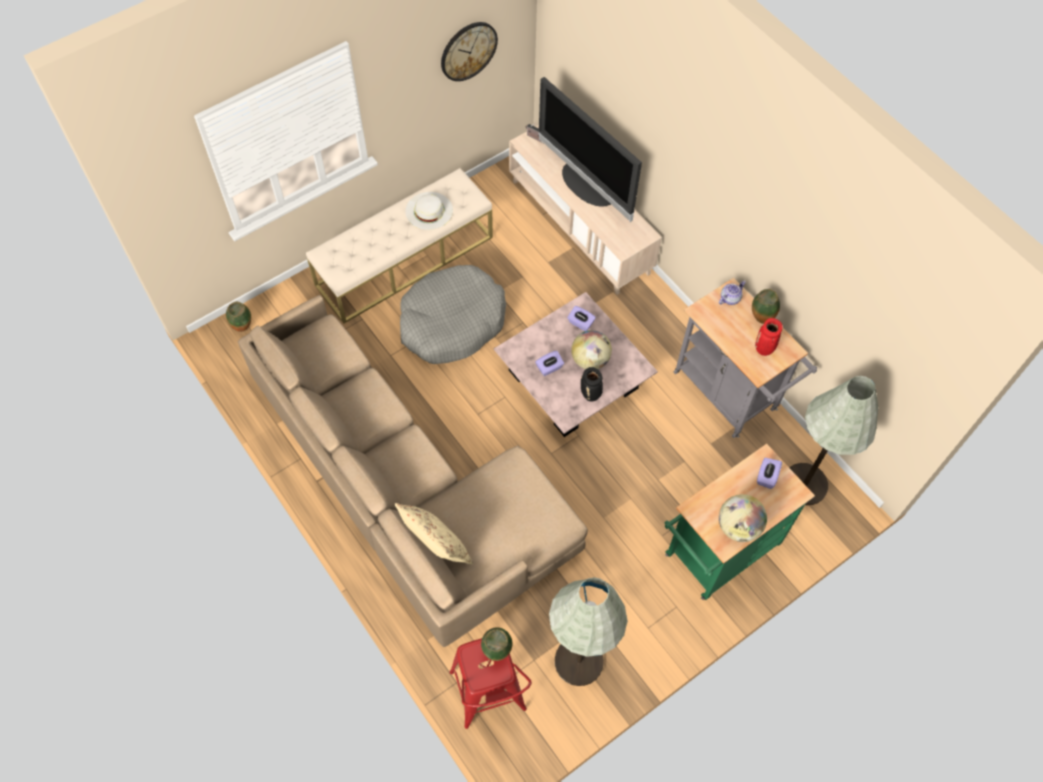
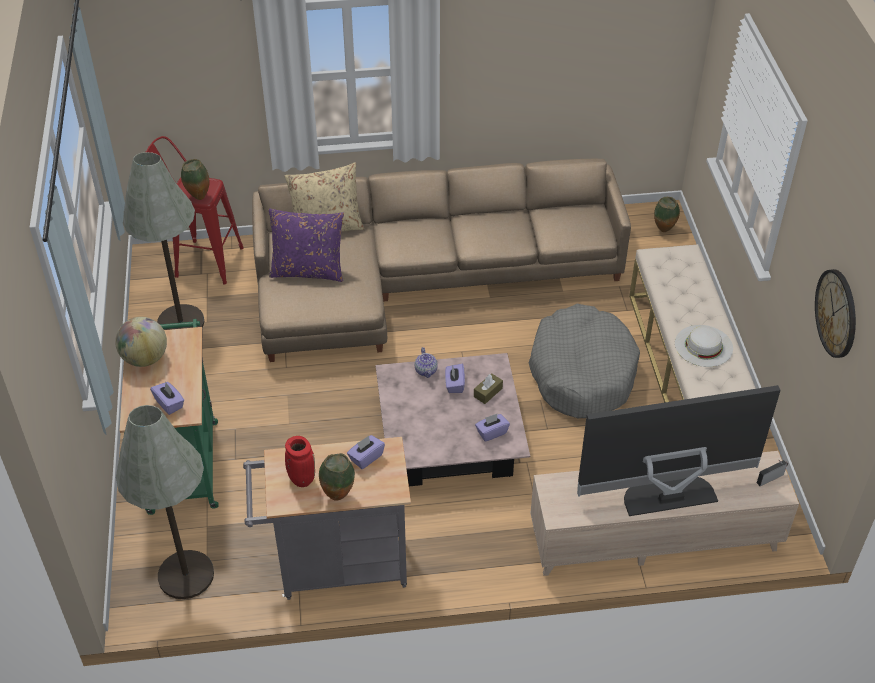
camera: 120 degrees right, 15 degrees down
(504, 527) = (308, 270): none -> purple pillow
(543, 342) = (488, 392): none -> brown tissue box
(590, 360) = (441, 420): globe -> none
(590, 395) = (400, 402): black vase -> none
(718, 320) = (366, 458): none -> purple tissue box
(730, 298) = (386, 483): teapot -> teapot (426, 371)

